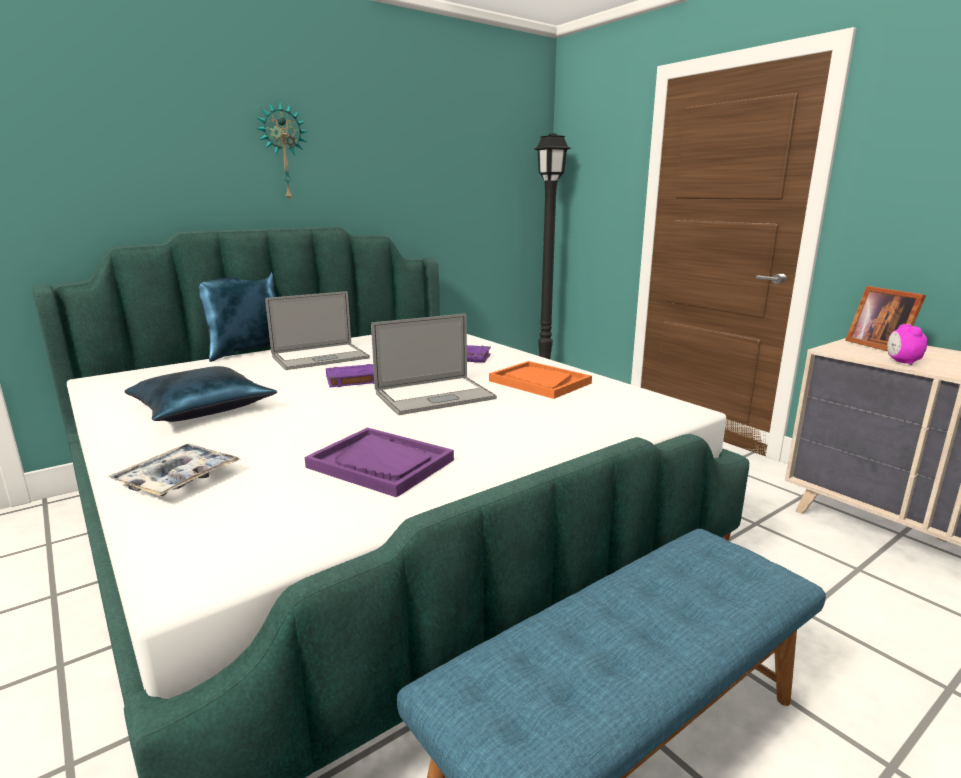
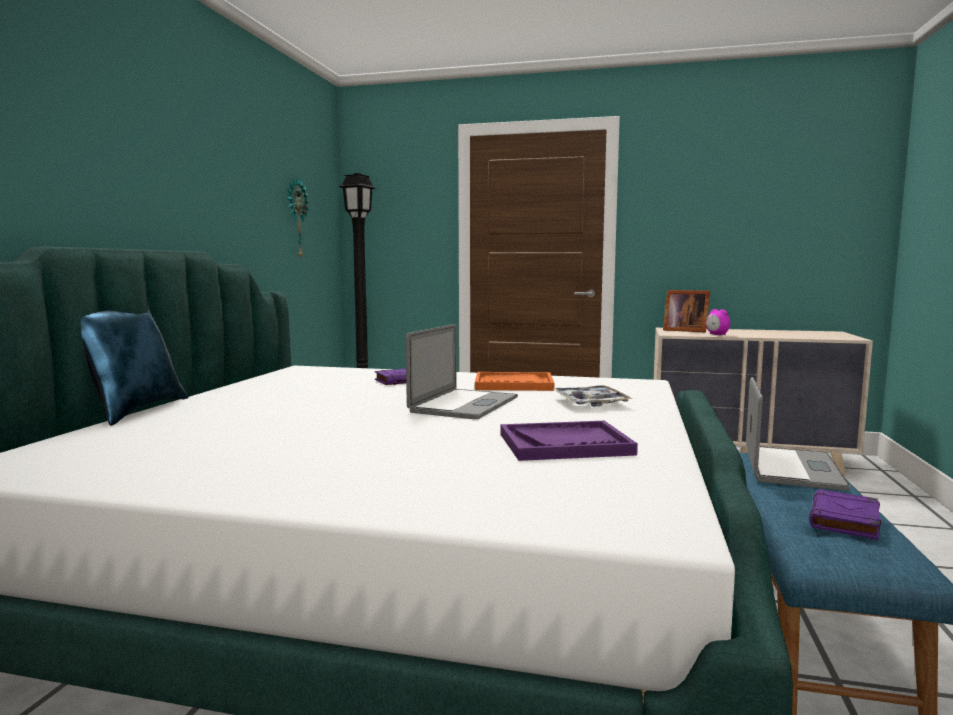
camera: 40 degrees left, 10 degrees down
(177, 479) = (434, 496): tray -> tray (590, 403)
(202, 408) = (259, 455): blue pillow -> none
(283, 152) = (139, 158): wall clock -> wall clock (296, 218)
(320, 357) = (252, 401): laptop -> laptop (791, 468)
(354, 380) = (352, 408): purple book -> purple book (845, 520)

